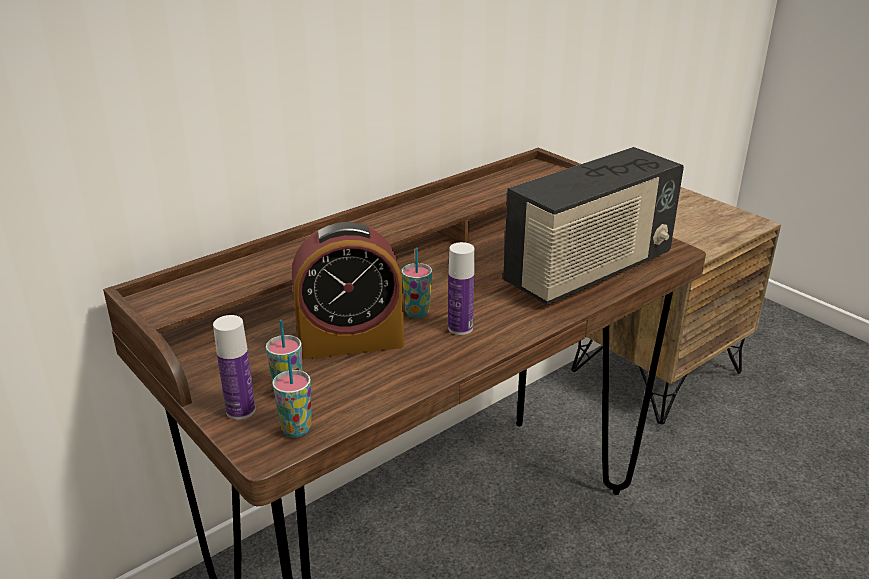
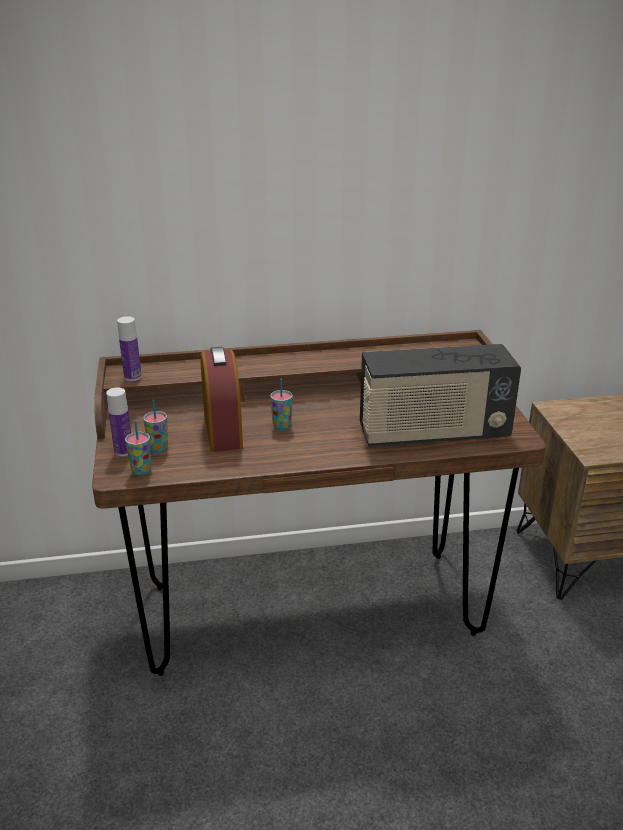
camera: 30 degrees right, 0 degrees up
(350, 341) = (223, 431): alarm clock -> alarm clock turned 120 degrees counterclockwise
(460, 328) = (298, 444): bottle -> bottle (132, 377)

